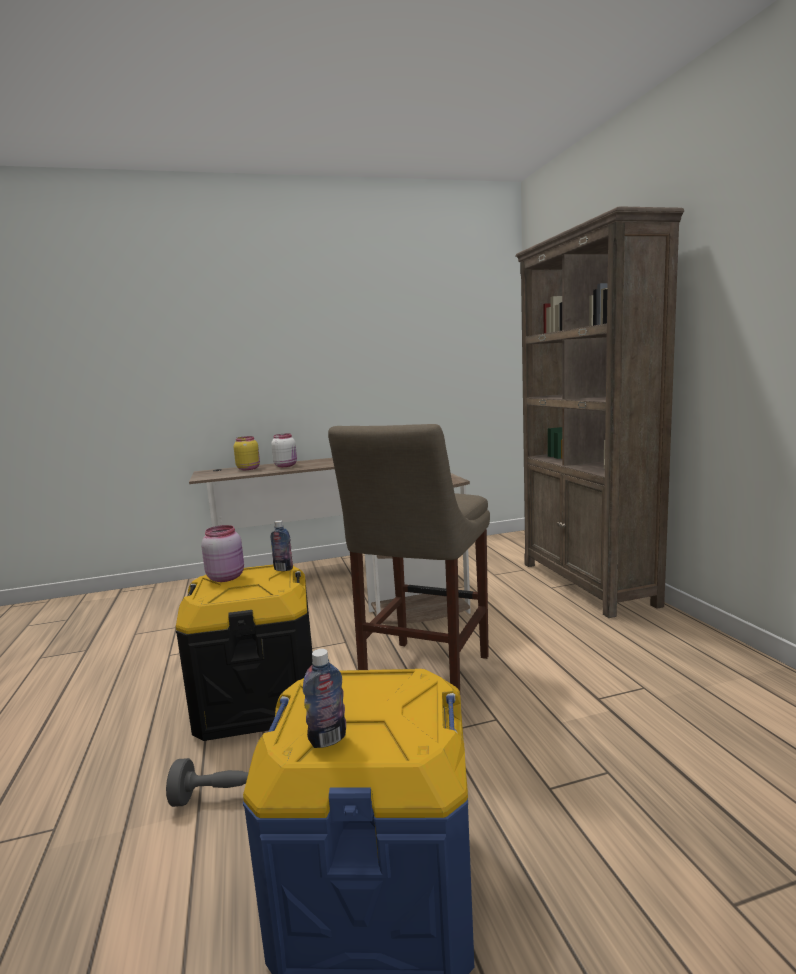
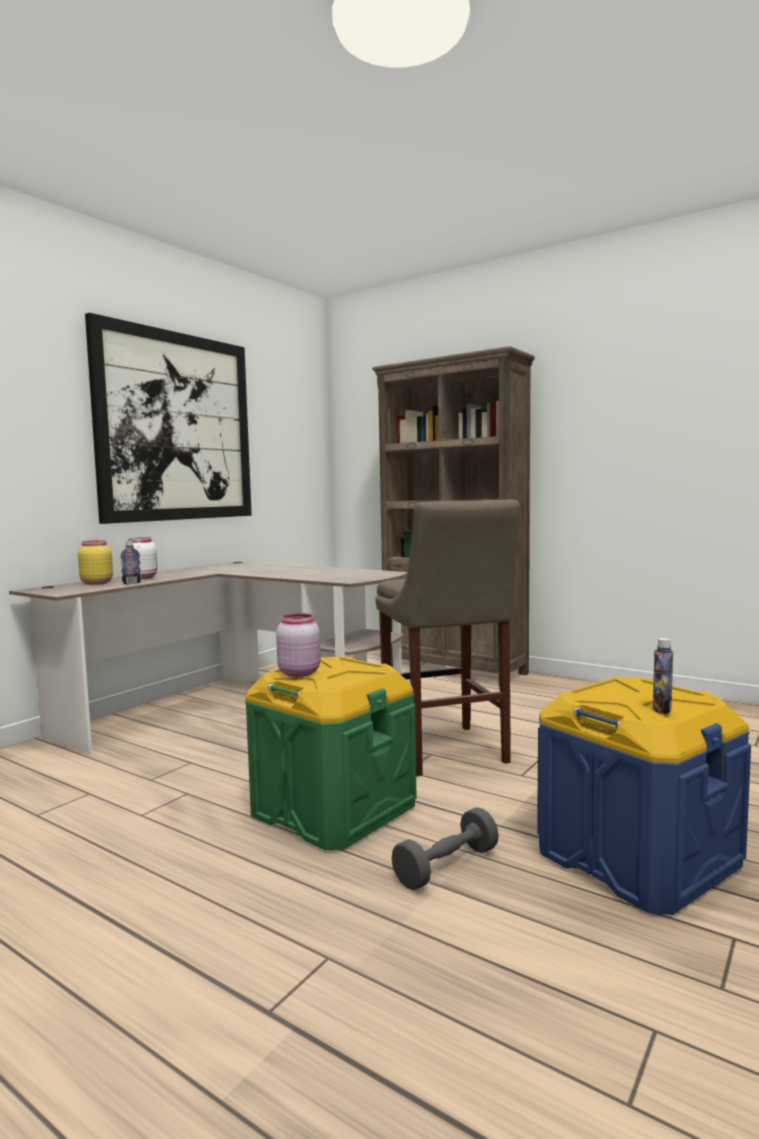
camera: 40 degrees left, 5 degrees down
(258, 700) = (333, 809): black storage box -> green storage box
(283, 569) = (339, 659): bottle -> bottle (131, 583)
(336, 337) = (176, 427): none -> picture

